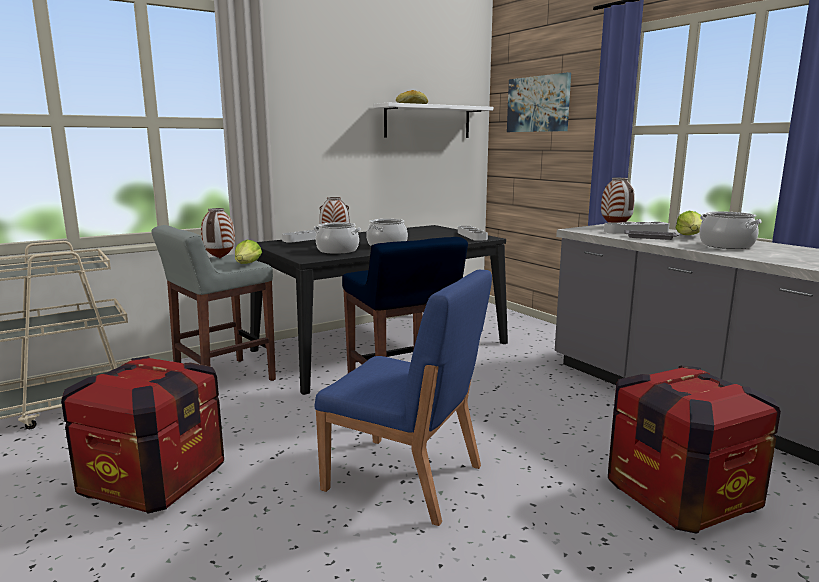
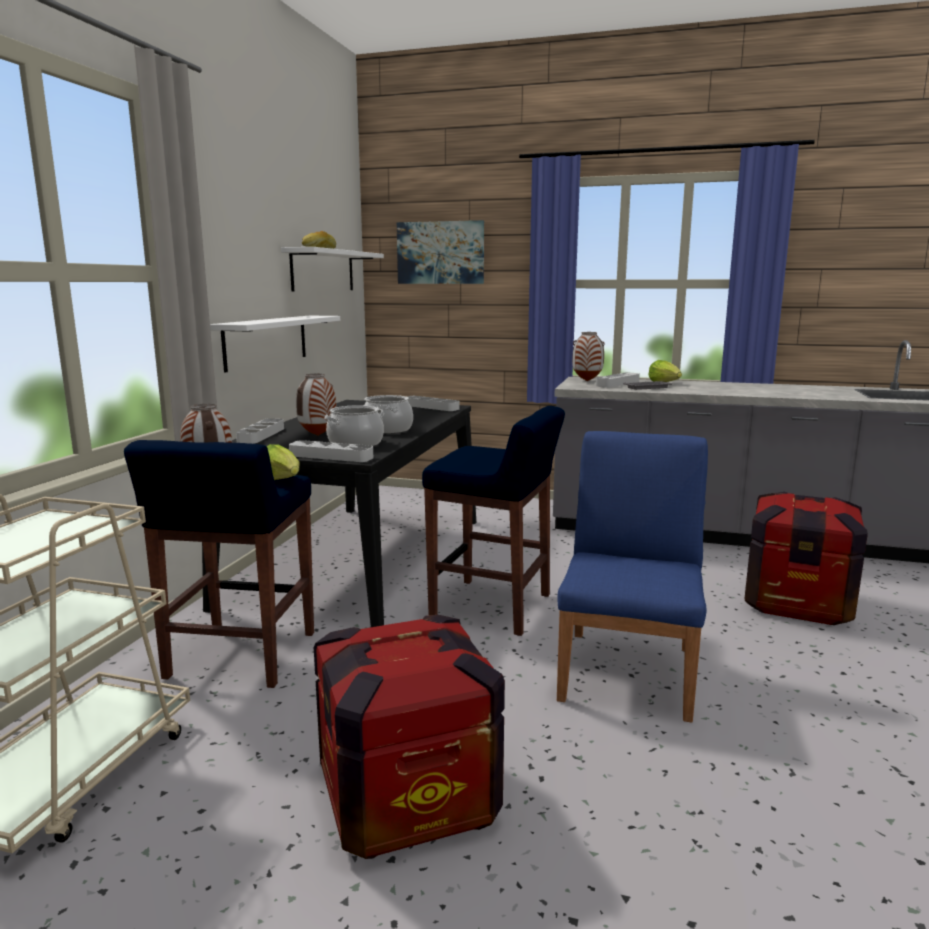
camera: 40 degrees left, 0 degrees up
(222, 379) = (240, 656): grey stool -> blue stool
(298, 255) = (331, 456): none -> grey tray
(350, 173) = (266, 341): none -> white shelf
(405, 479) = (628, 672): blue chair -> blue chair turned 60 degrees counterclockwise
(726, 245) = (714, 388): cooking pot -> none

